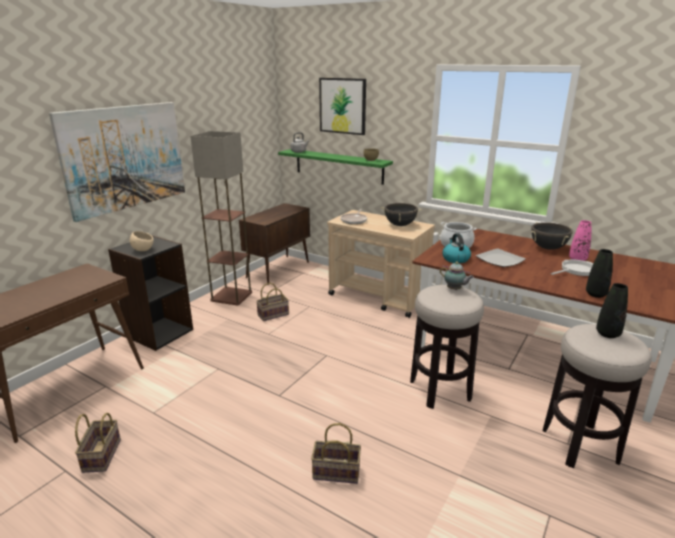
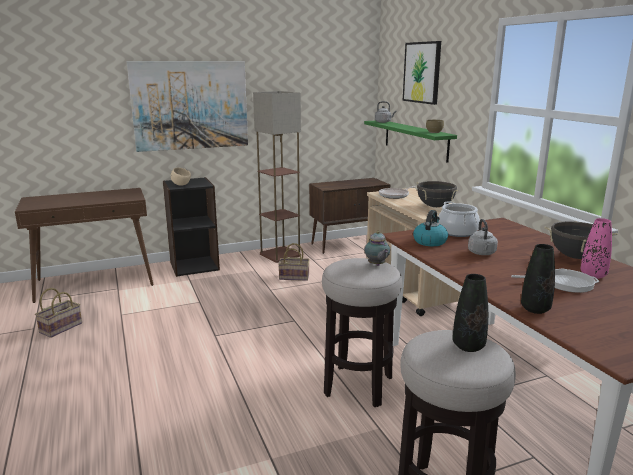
camera: 35 degrees right, 5 degrees down
(335, 473) = (176, 405): basket -> none
(500, 260) = (482, 253): plate -> grey kettle

